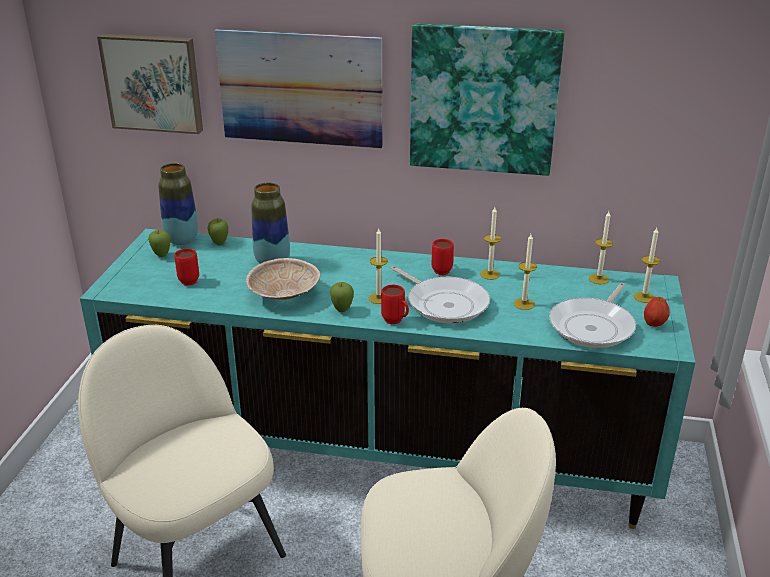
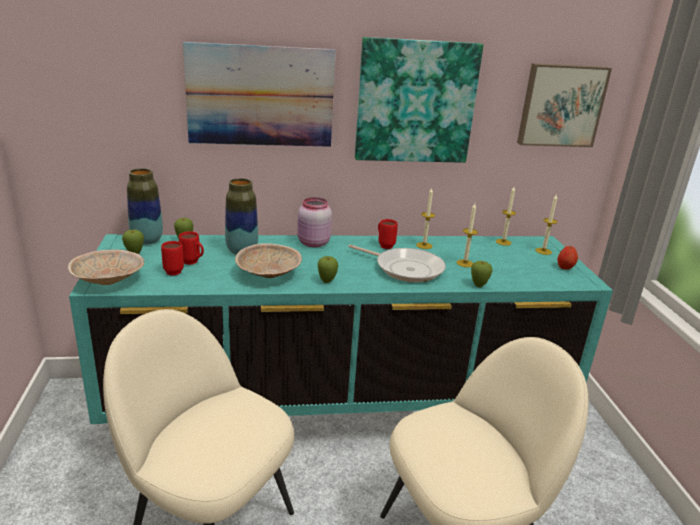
camera: 20 degrees left, 5 degrees down
(123, 285) = (109, 281): none -> beige bowl
(153, 82) = (118, 93): picture -> picture (561, 105)
(357, 259) = (313, 243): none -> pink jar
(378, 298) = (351, 270): candle -> none
(396, 322) = (377, 286): red mug -> red mug (193, 263)
(518, 335) = (478, 285): none -> apple
(593, 326) = (526, 273): frying pan -> none

